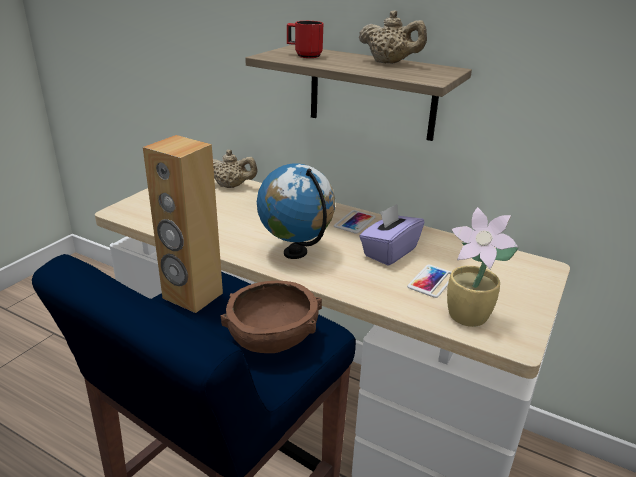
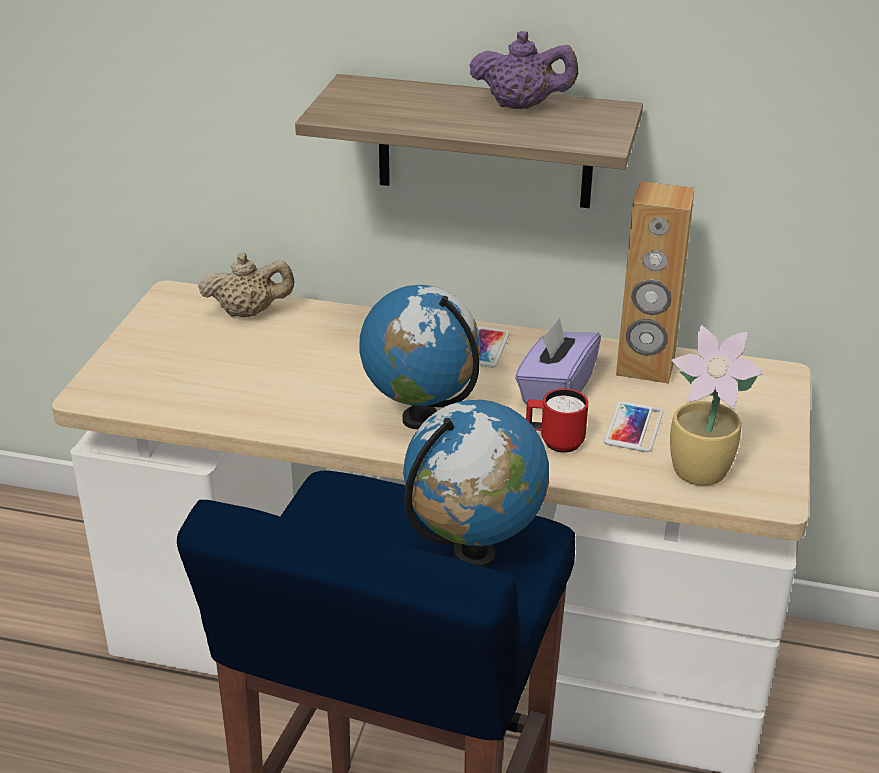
camera: 15 degrees left, 5 degrees up
(192, 296) = (328, 518): brown speaker -> brown speaker (645, 367)
(272, 337) = (474, 554): brown bowl -> globe
(304, 55) = (382, 105): red mug -> red mug (554, 442)
(390, 63) = (521, 106): beige teapot -> purple teapot

